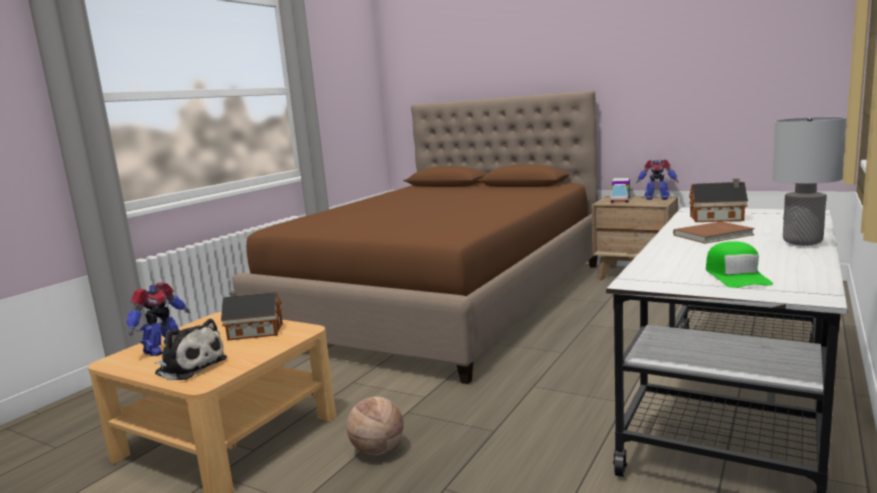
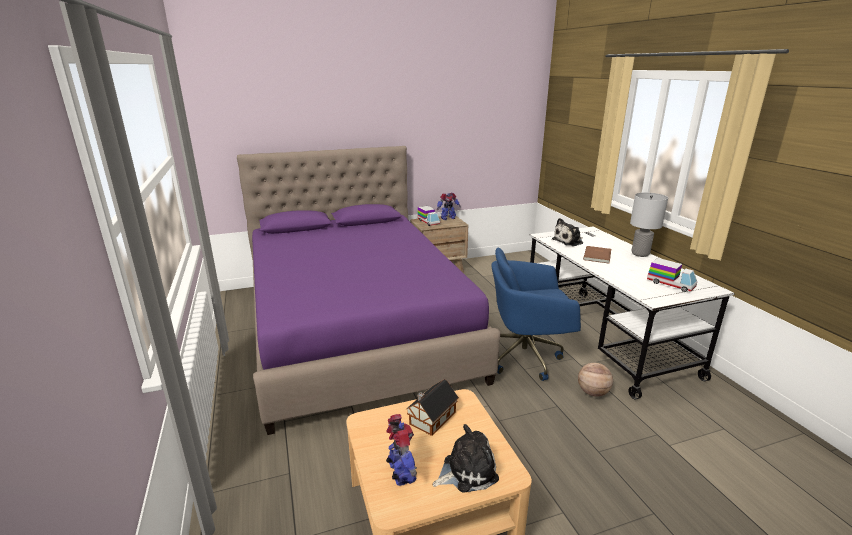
camera: 50 degrees left, 10 degrees up
(377, 450) = (533, 454): basketball -> basketball (593, 393)
(443, 299) = (356, 327): brown bed -> purple bed
(559, 379) = (527, 358): none -> blue office chair
(719, 218) = (569, 241): toy house -> plush toy
(736, 276) = (670, 284): green cap -> toy truck

